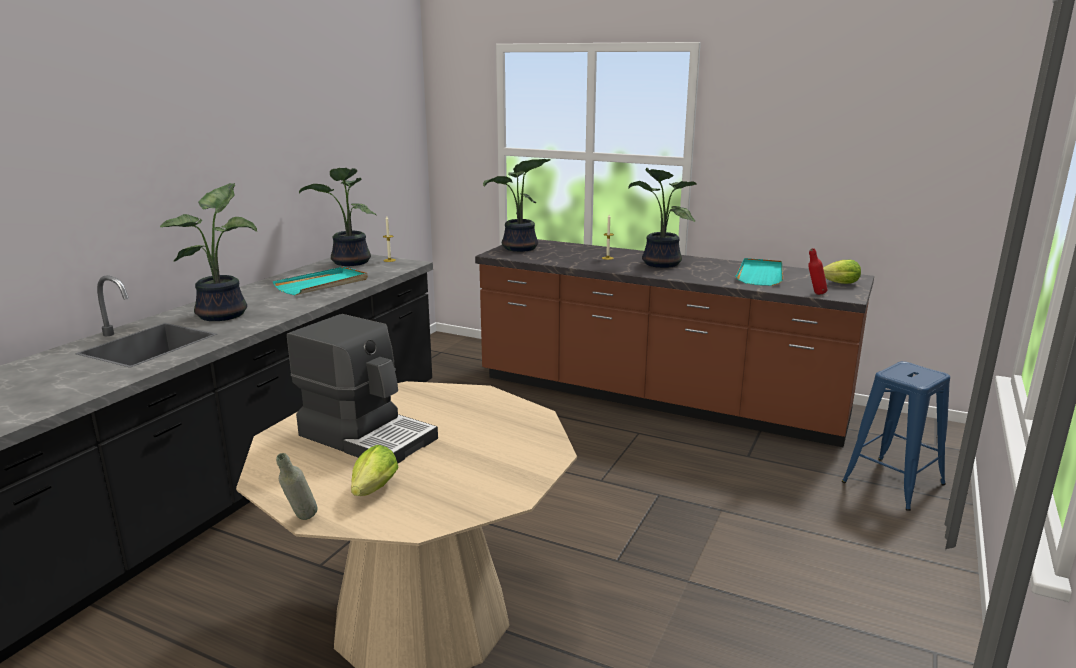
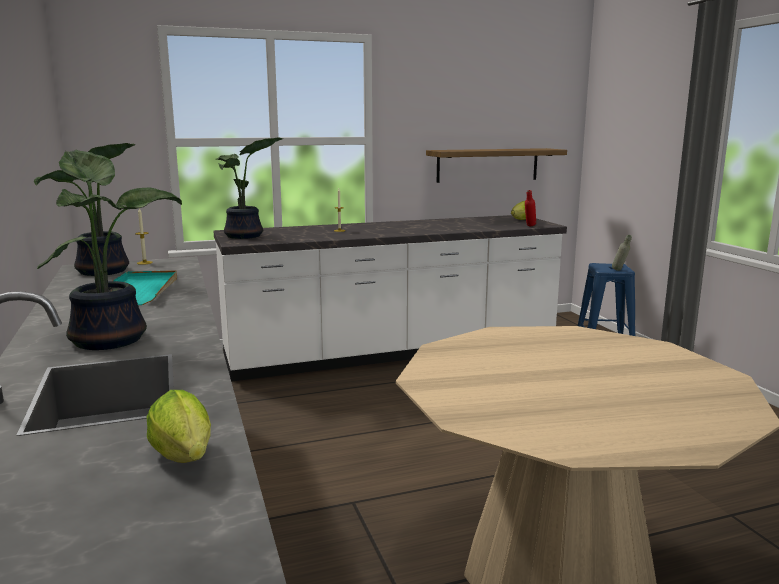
camera: 45 degrees left, 5 degrees down
(300, 521) = (693, 456): grey bottle -> grey bottle (620, 270)
(368, 436) = (528, 386): coffee machine -> none
(372, 492) = (659, 414): lettuce -> lettuce (185, 459)
(657, 398) = (393, 352): brown counter -> white counter
(658, 264) = (387, 228): potted plant -> none
(760, 274) = (467, 223): turquoise tray -> none
(844, 204) = (487, 165): none -> shelf

